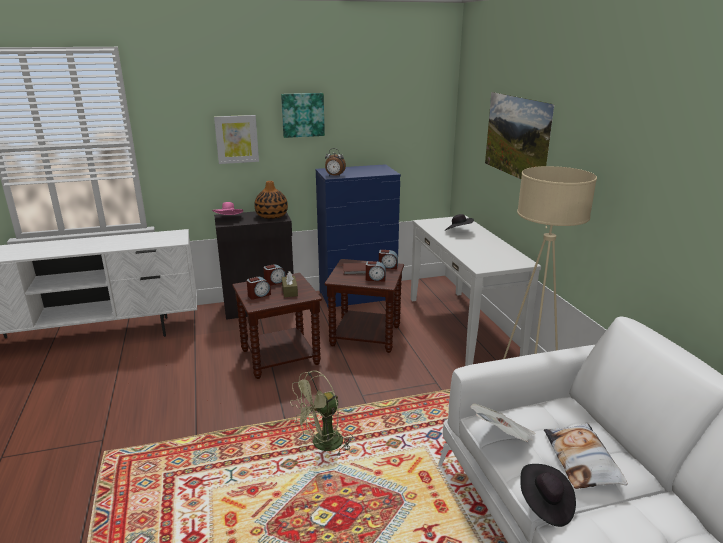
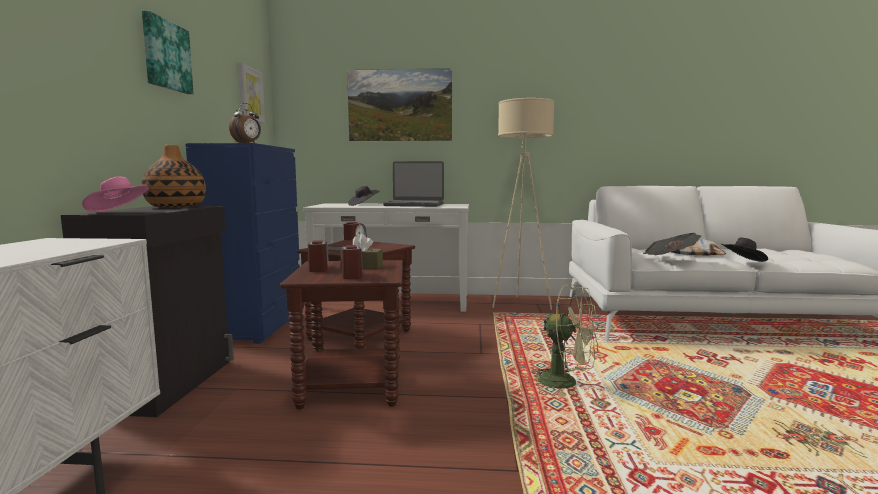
camera: 70 degrees left, 15 degrees down
(236, 139) = (87, 66): picture -> picture (250, 94)
(322, 445) = (566, 382): green fan -> green fan turned 45 degrees counterclockwise
(375, 279) = (380, 246): alarm clock -> none
(483, 248) = (414, 205): none -> laptop

